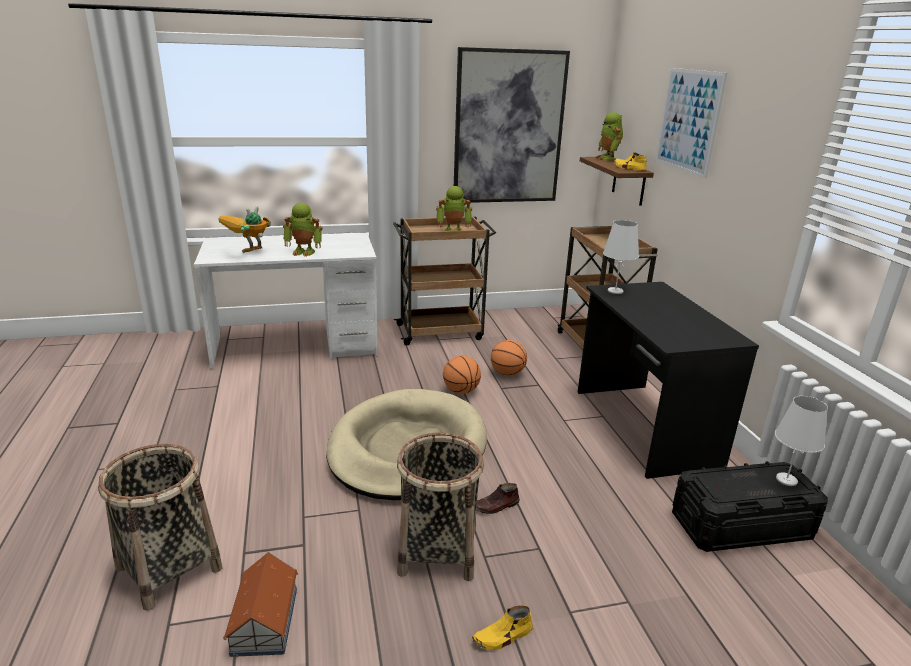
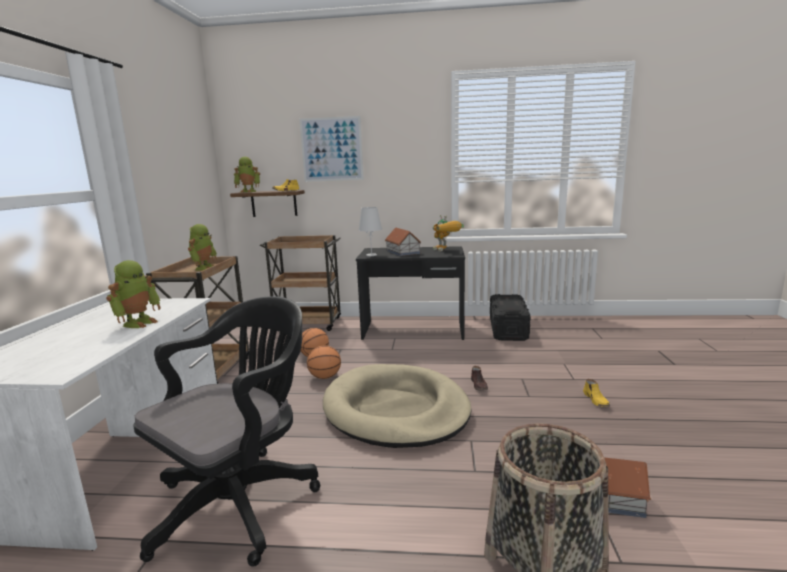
camera: 70 degrees left, 10 degrees down
(248, 255) = (92, 350): toy robot -> toy robot (446, 250)
(256, 402) = (241, 500): none -> black office chair
(437, 551) = (523, 411): basket -> none
(508, 128) = (175, 176): picture -> none
(656, 306) = (402, 252): none -> toy house
(786, 479) = (508, 297): white table lamp -> none

